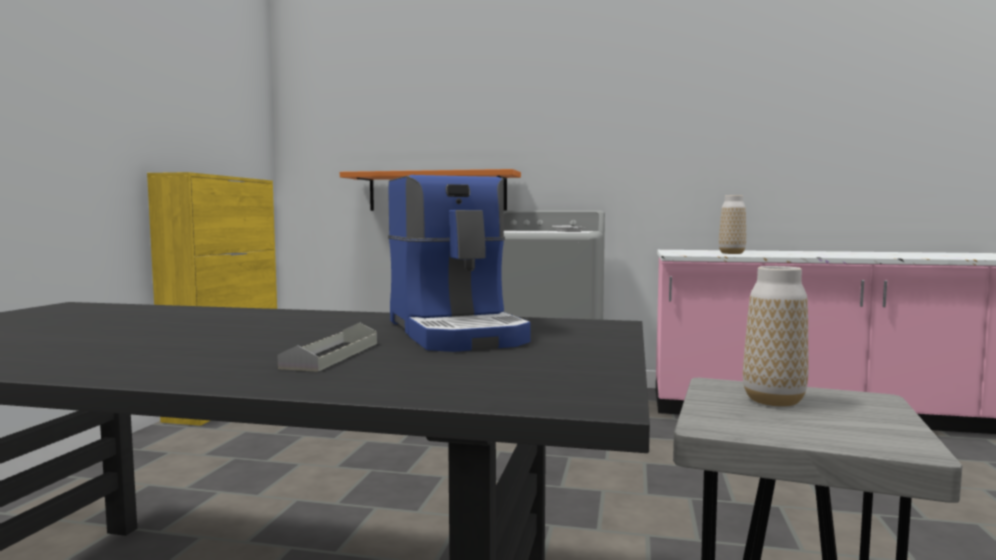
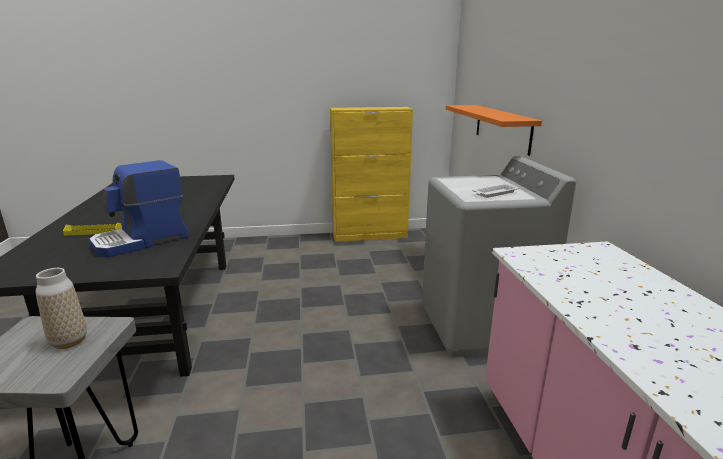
camera: 70 degrees right, 15 degrees up
(332, 355) = (93, 231): grey tray -> yellow tray
(731, 253) = (582, 280): vase -> none

